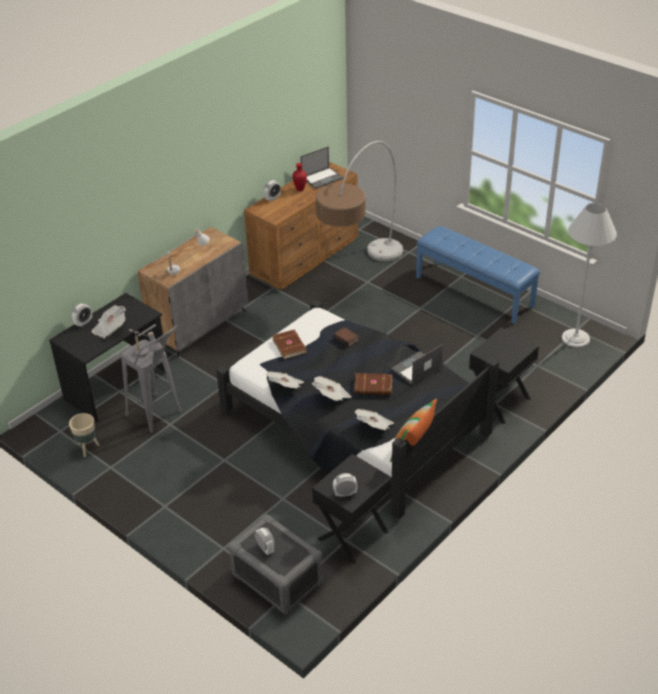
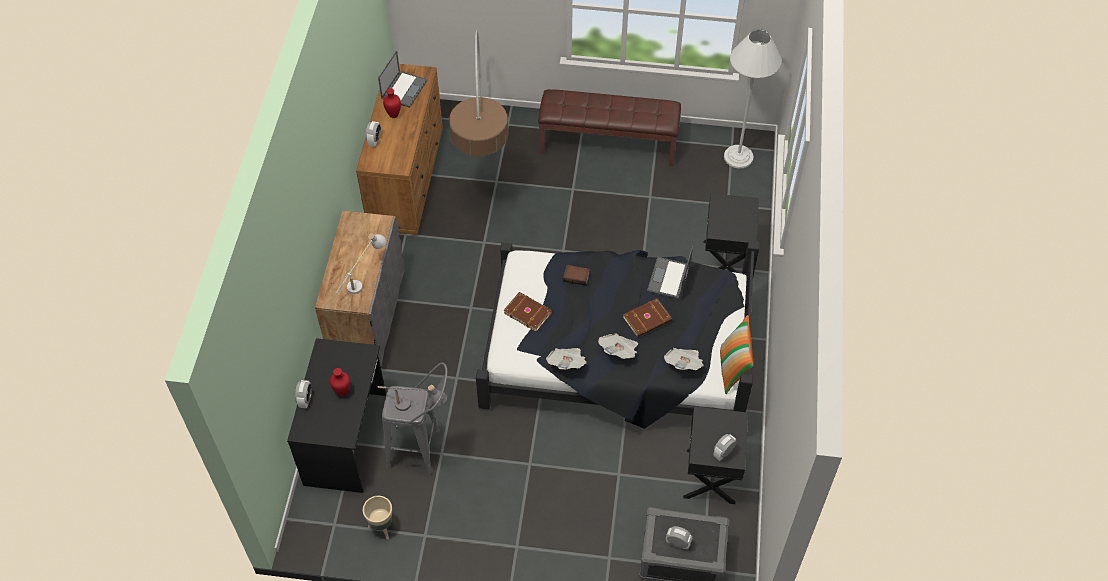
camera: 35 degrees left, 15 degrees up
(110, 329) = (342, 393): newspaper -> red vase
(475, 291) = (608, 144): blue bench -> brown bench

